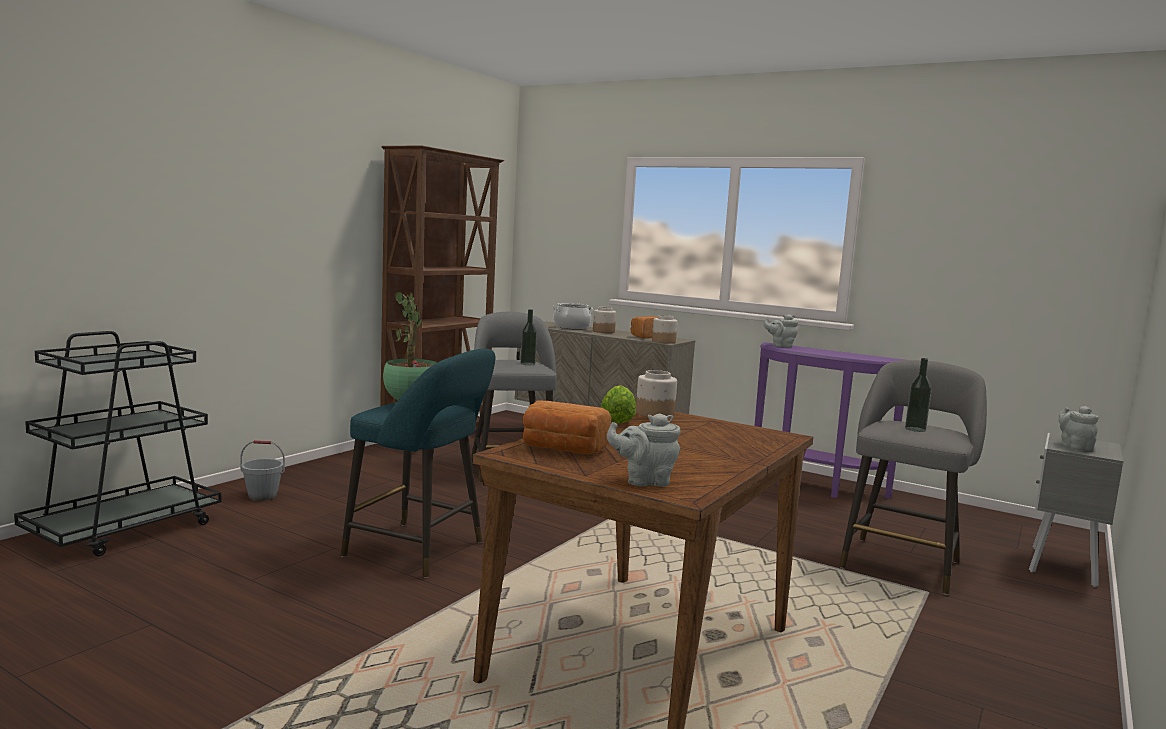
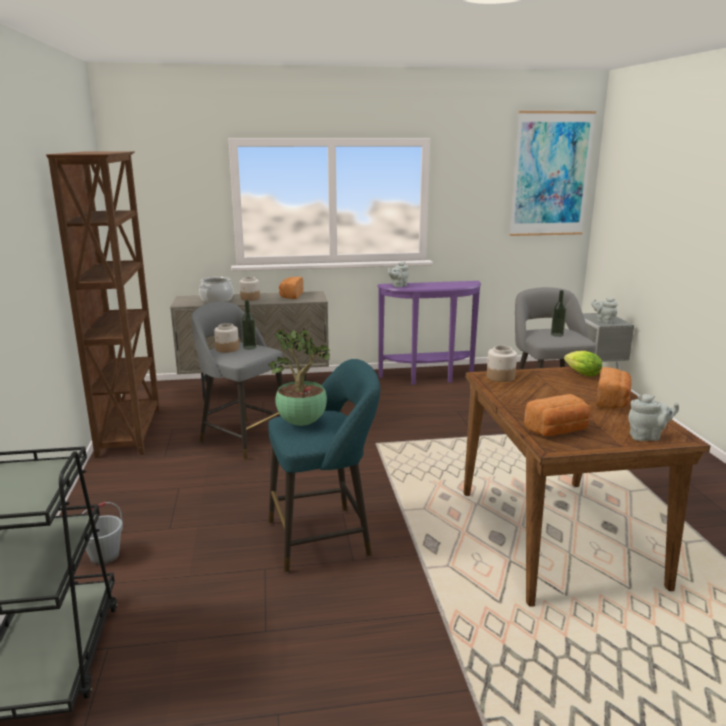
camera: 40 degrees left, 10 degrees up
(617, 420) = (504, 391): lettuce -> lettuce (580, 373)
(644, 481) = (647, 437): grey teapot -> grey teapot turned 135 degrees counterclockwise
(663, 341) = (315, 299): jar -> jar (227, 349)
(716, 456) = (612, 401): none -> bread
(1063, 214) = (550, 174): none -> picture

